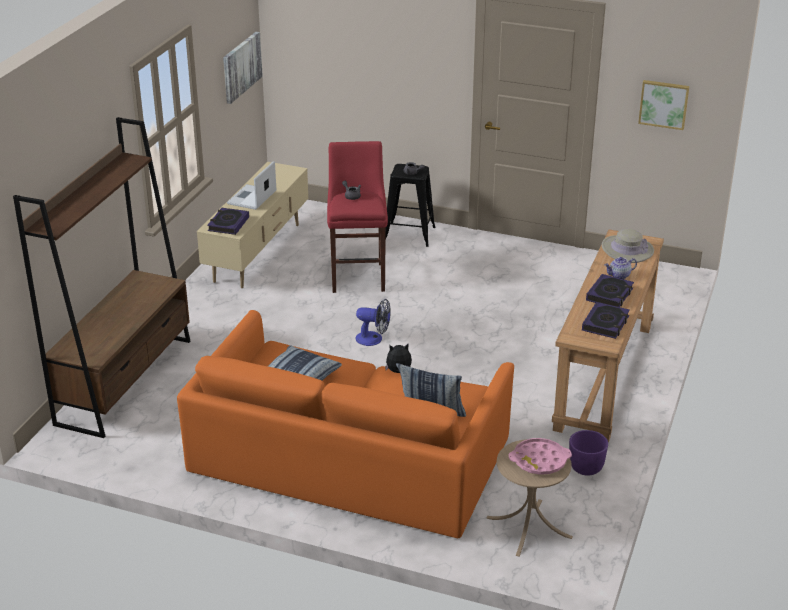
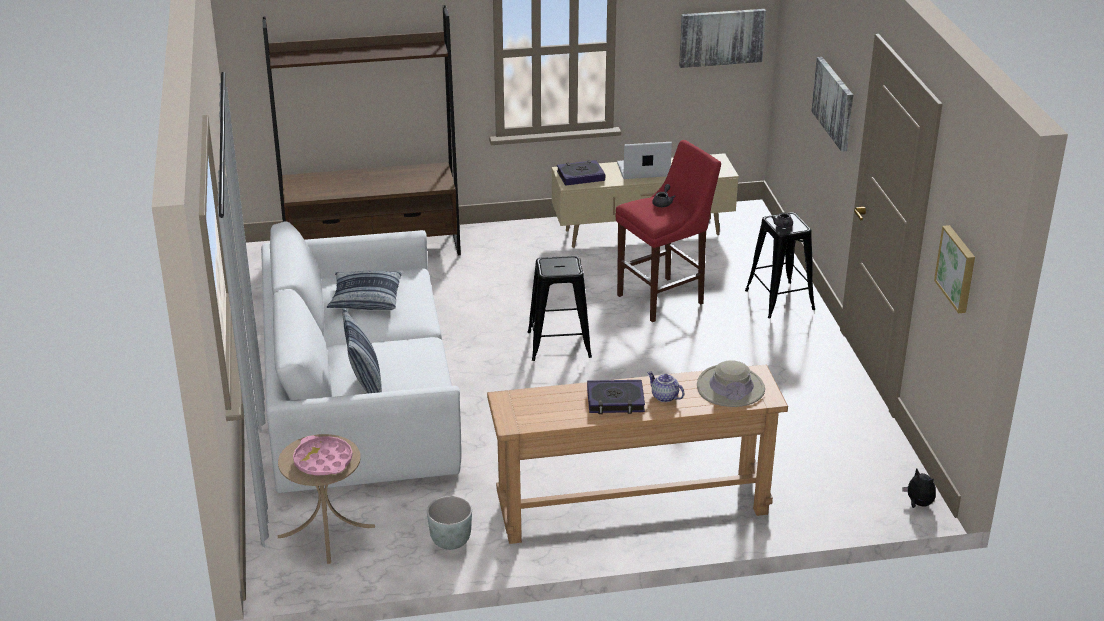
camera: 60 degrees right, 0 degrees up
(348, 455) = (358, 393): orange sofa -> white sofa
(374, 339) = (559, 344): fan -> black stool
(399, 372) = (430, 348): plush toy -> plush toy (918, 504)
(409, 64) = (834, 103): none -> picture
(585, 468) = (451, 540): purple planter -> grey planter
(605, 324) = (551, 413): book -> none

